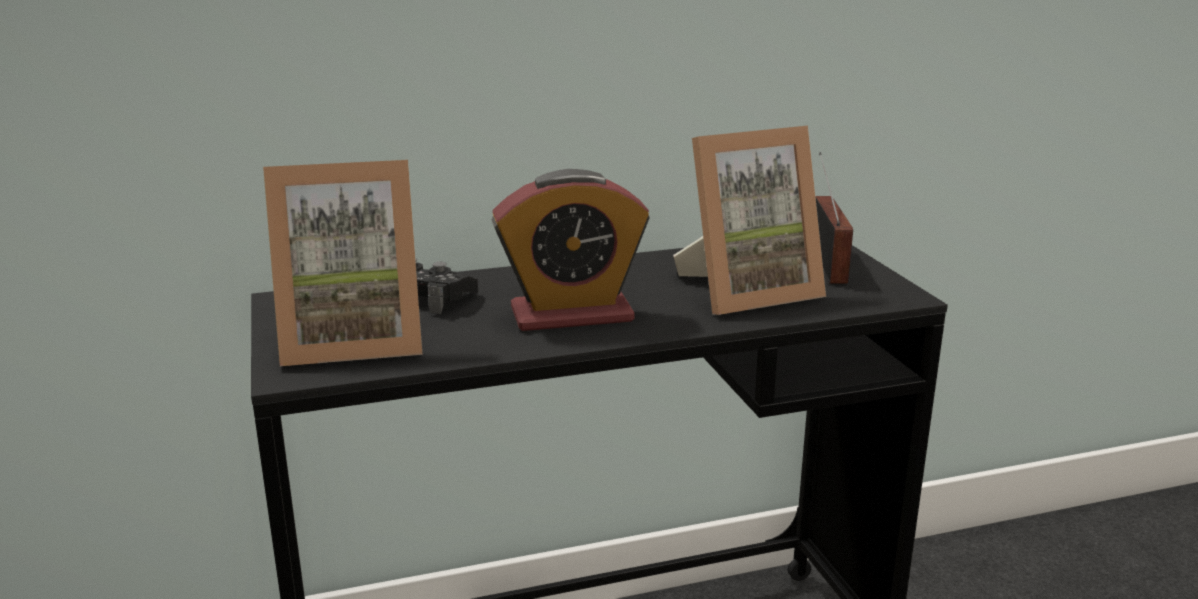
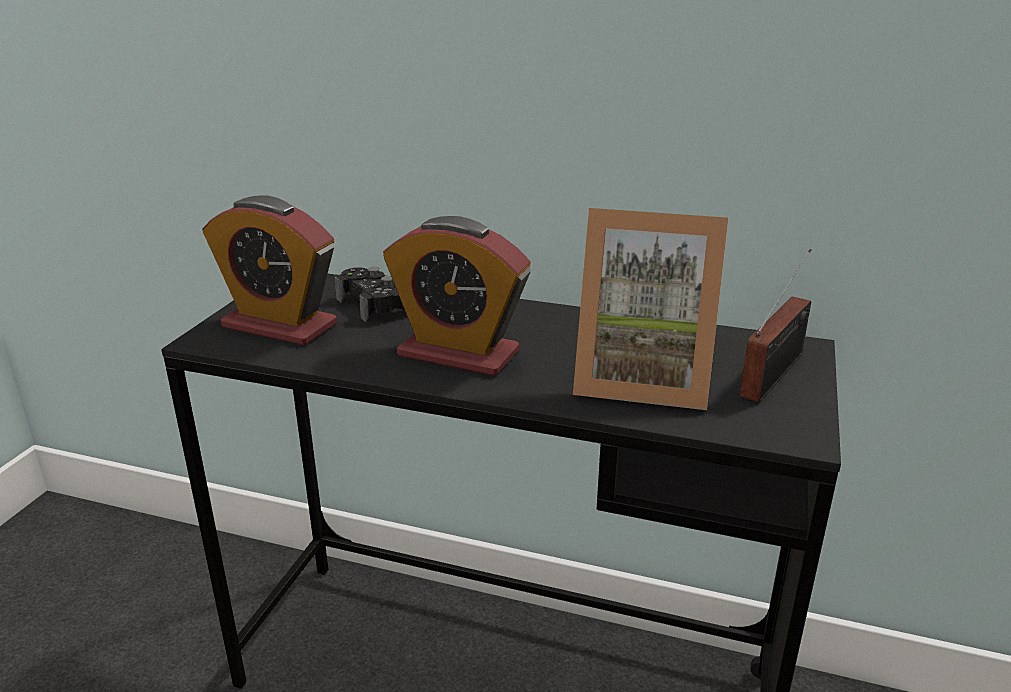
camera: 35 degrees right, 5 degrees up
(352, 340) = (279, 325): picture frame -> alarm clock

